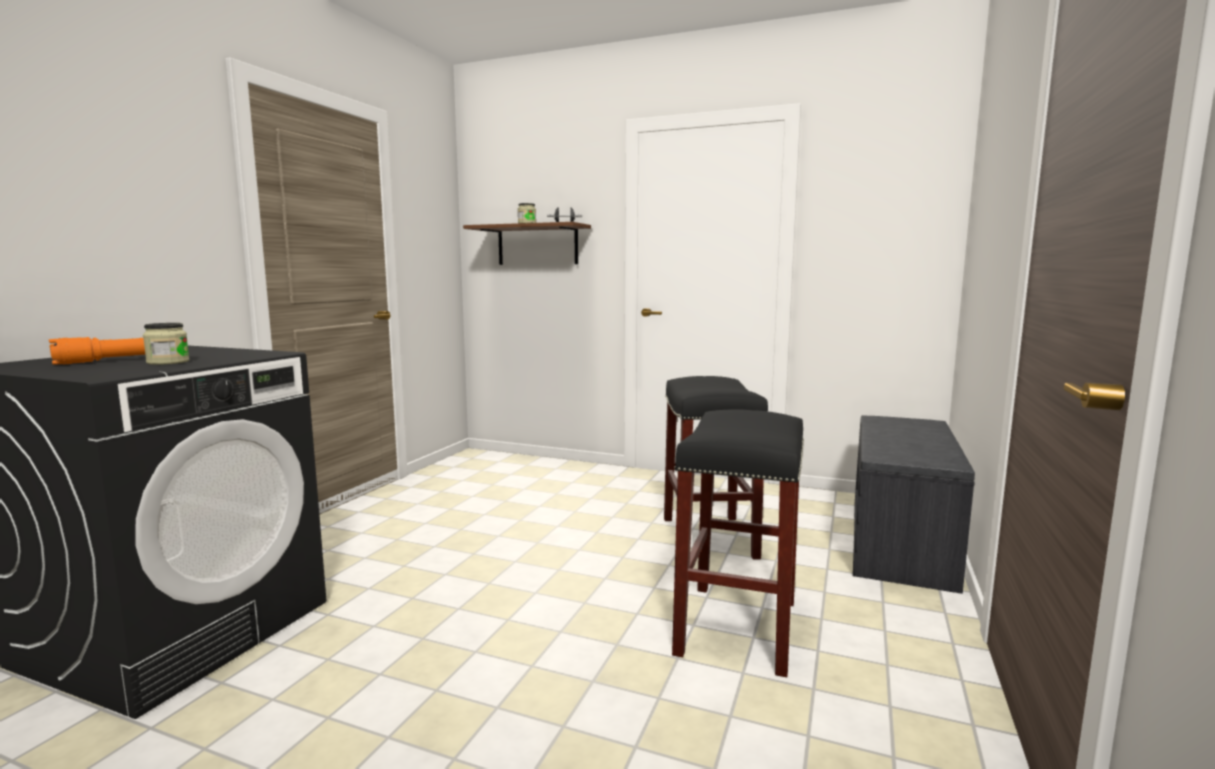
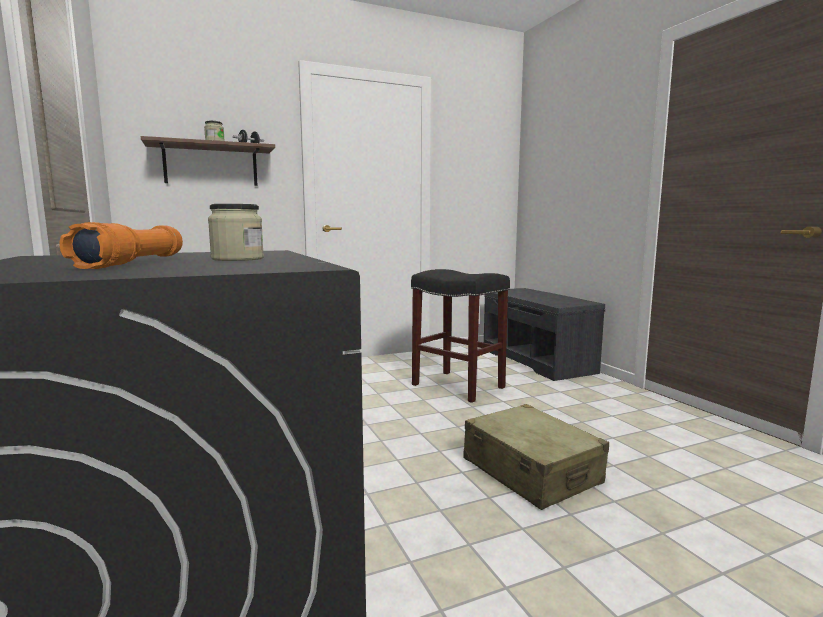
camera: 45 degrees left, 0 degrees up
(561, 653) = (531, 472): none -> beige suitcase
(736, 626) = (565, 420): black stool -> none

